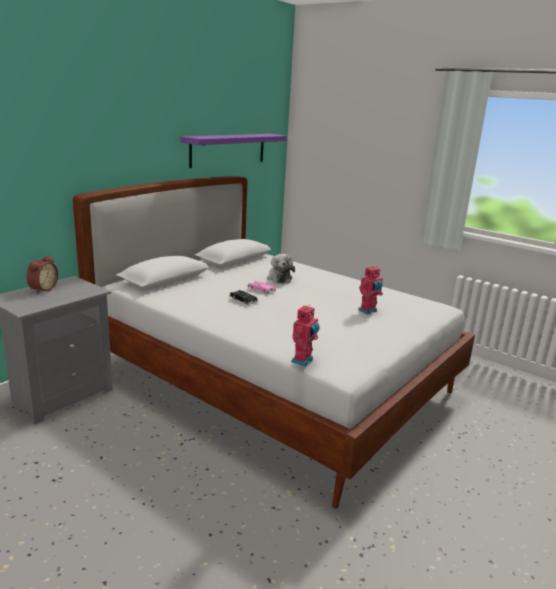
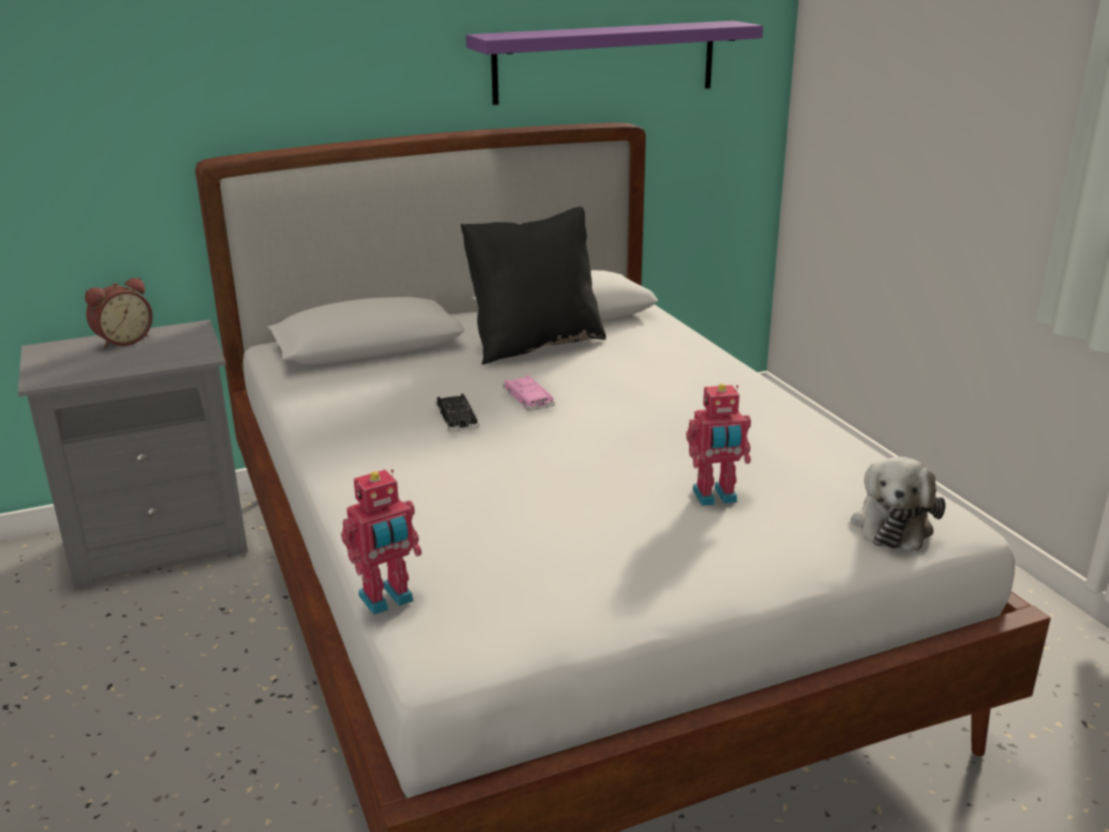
camera: 30 degrees right, 5 degrees up
(235, 270) = (534, 344): none -> black pillow
(279, 278) = (607, 375): plush toy -> plush toy (892, 524)

